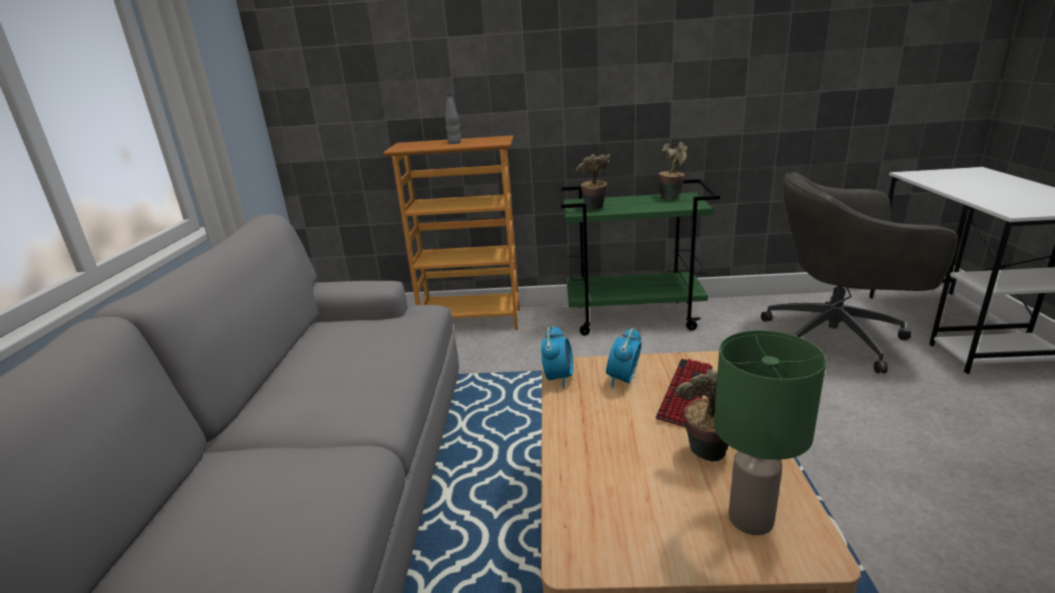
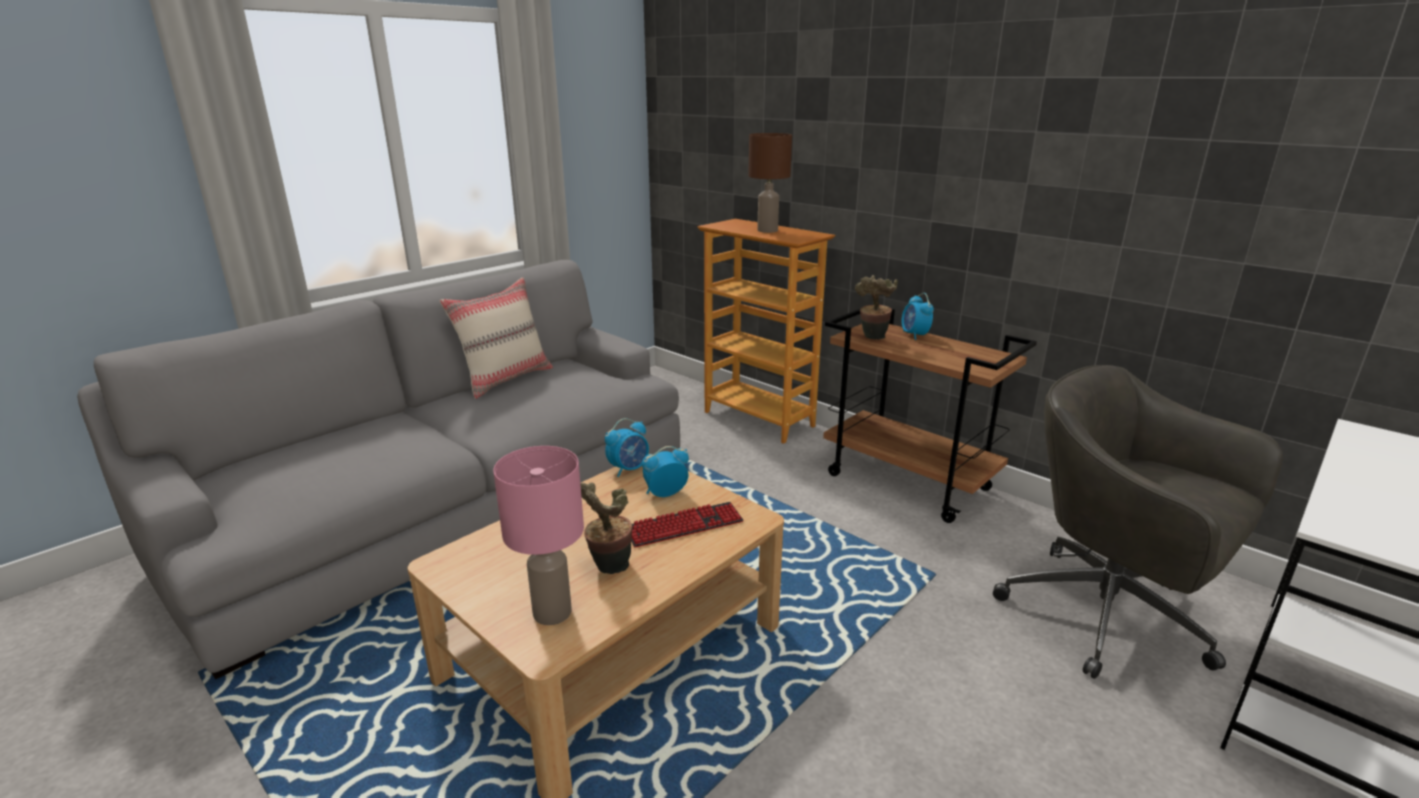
camera: 40 degrees right, 0 degrees up
(288, 362) = (505, 379): none -> beige pillow
(454, 143) = (766, 230): grey bottle -> brown table lamp
(613, 200) = (914, 335): none -> alarm clock
(634, 317) = (909, 482): green cart -> brown cart
(672, 198) = (978, 353): potted plant -> none
(750, 519) = (551, 612): green table lamp -> pink table lamp

